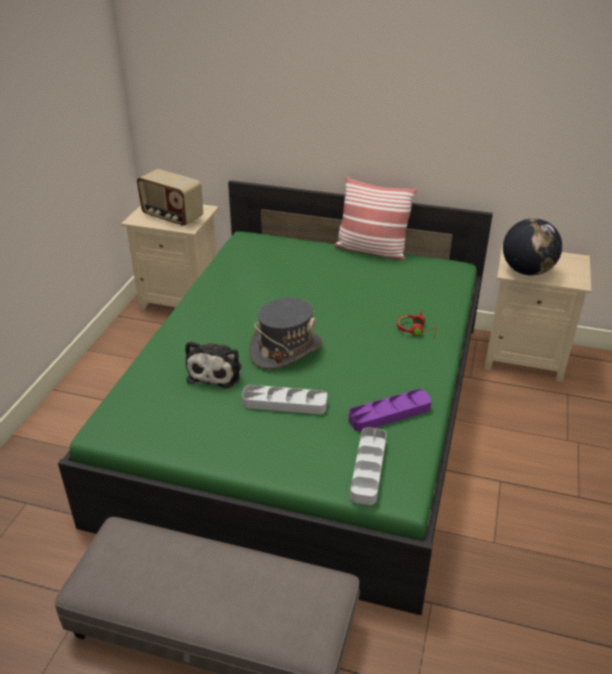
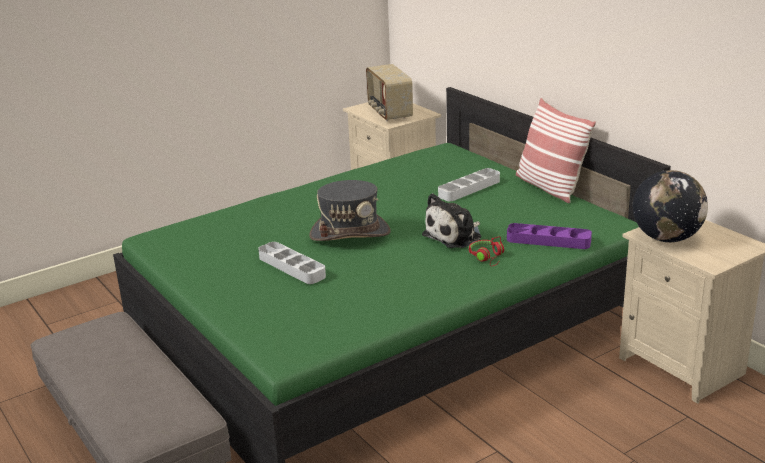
camera: 40 degrees right, 10 degrees down
(216, 372) = (275, 230): plush toy -> plush toy (455, 236)
(368, 468) = (285, 330): grey tray -> grey tray (469, 188)
(389, 414) = (362, 304): purple tray -> purple tray (548, 240)

